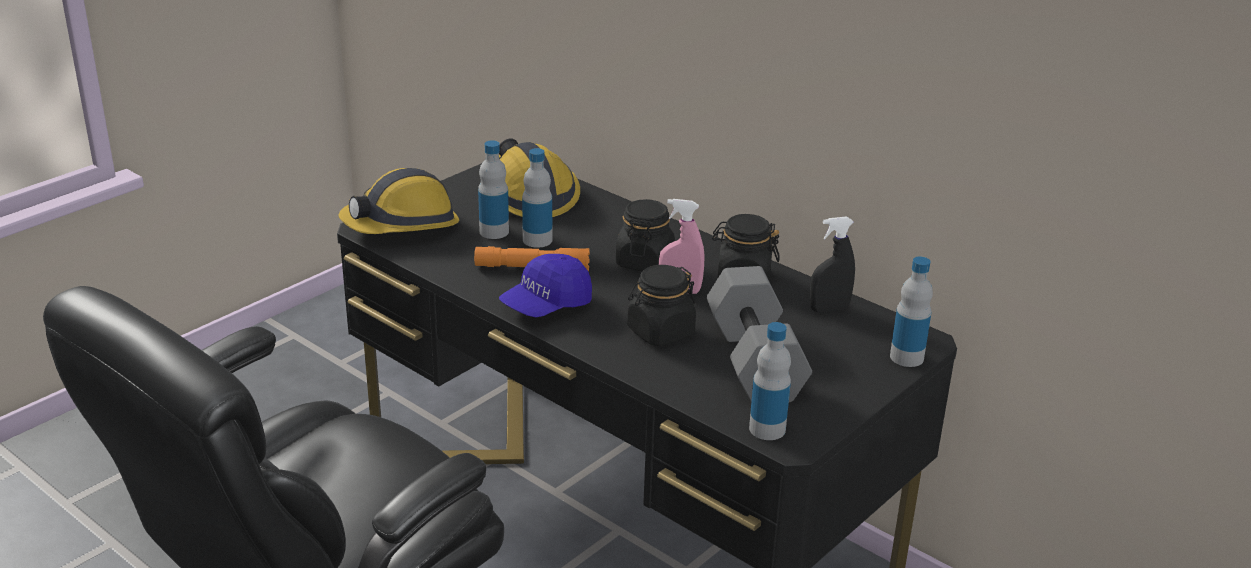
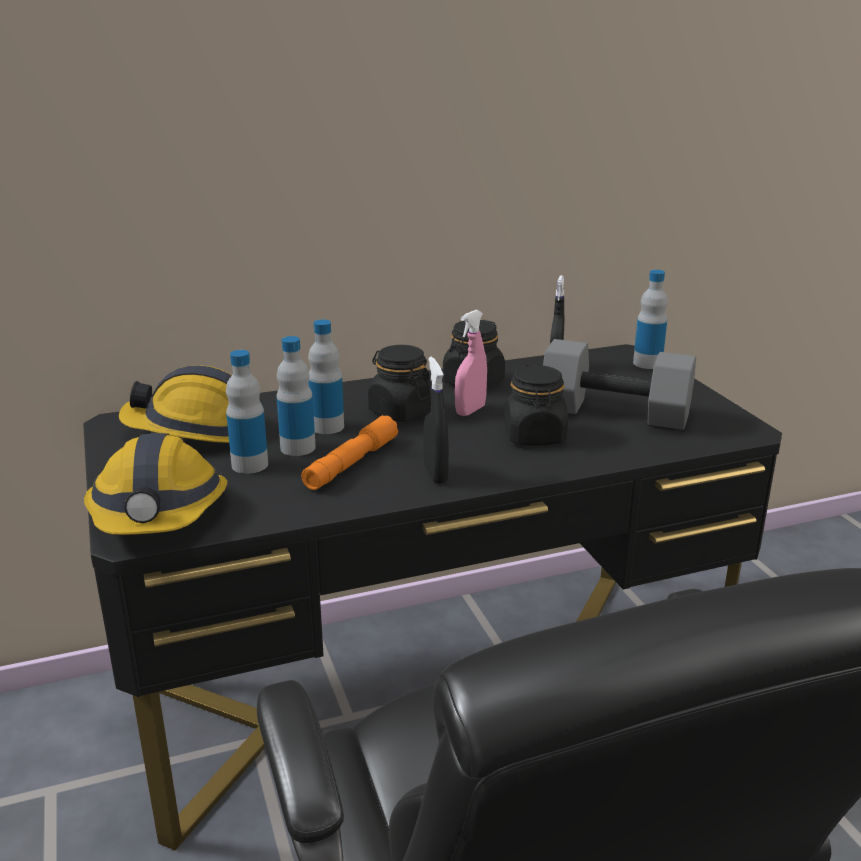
camera: 60 degrees left, 5 degrees down
(546, 305) = (435, 474): blue cap -> black spray bottle
(767, 429) = (723, 434): bottle -> bottle (327, 427)

